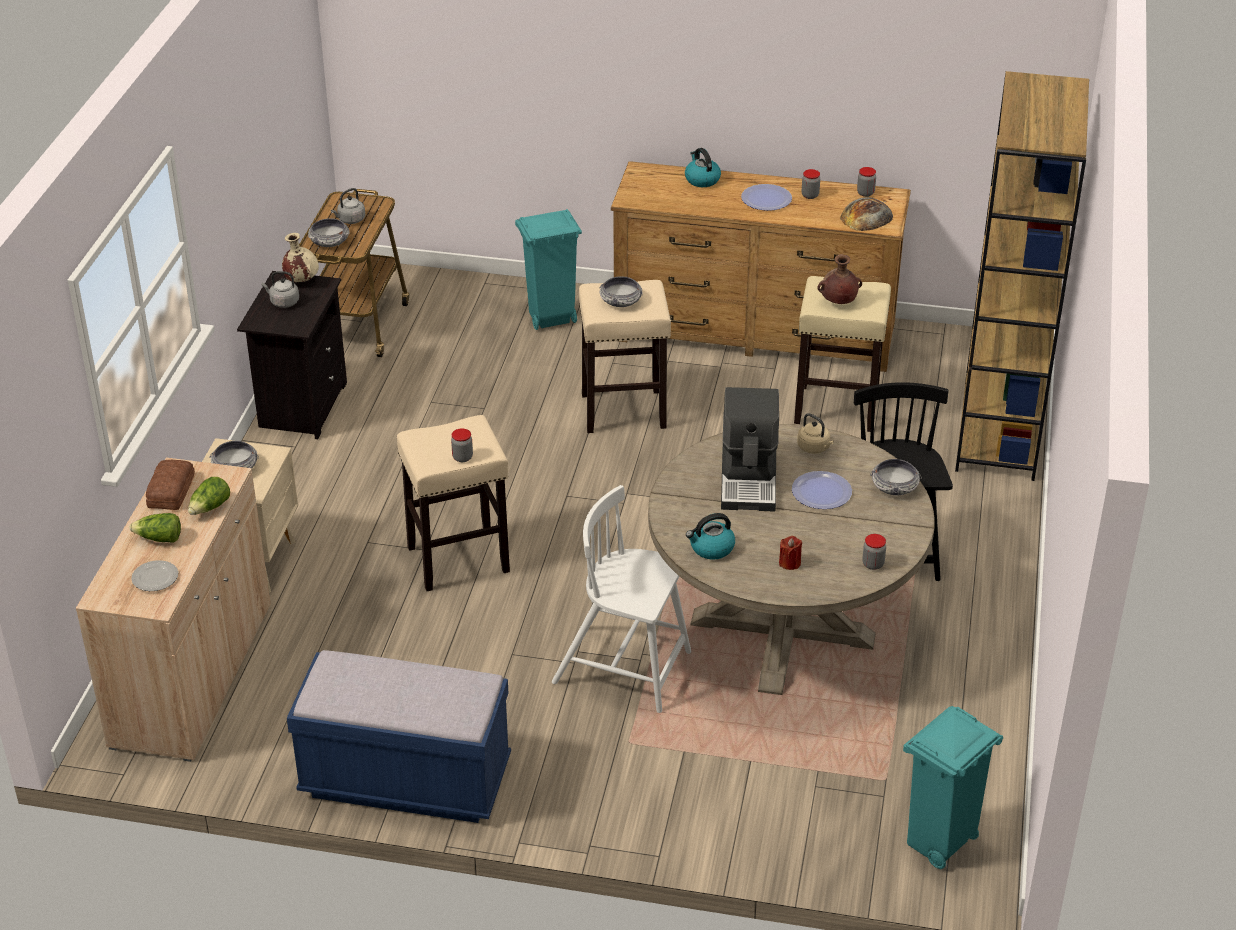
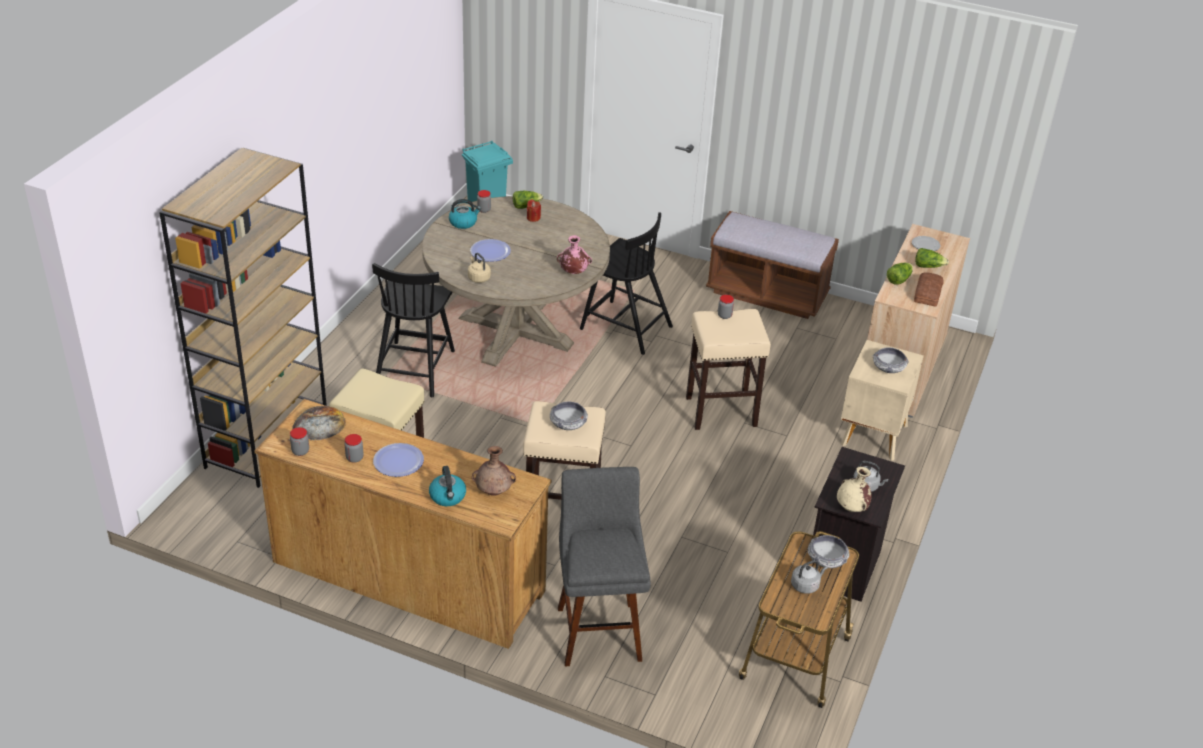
camera: 170 degrees left, 0 degrees up
(405, 780) = (767, 294): blue bench -> brown bench
(550, 319) = (598, 629): turquoise trash can -> grey stool
(624, 668) = (624, 327): white chair -> black chair
(689, 479) = (573, 272): none -> pink vase
(711, 548) = (577, 232): kettle -> kettle (463, 222)
(749, 480) = (533, 265): coffee machine -> none
(812, 584) = (526, 206): none -> lettuce
(838, 302) = (386, 390): brown vase -> brown vase (494, 491)
(894, 487) = (441, 247): bowl -> none

